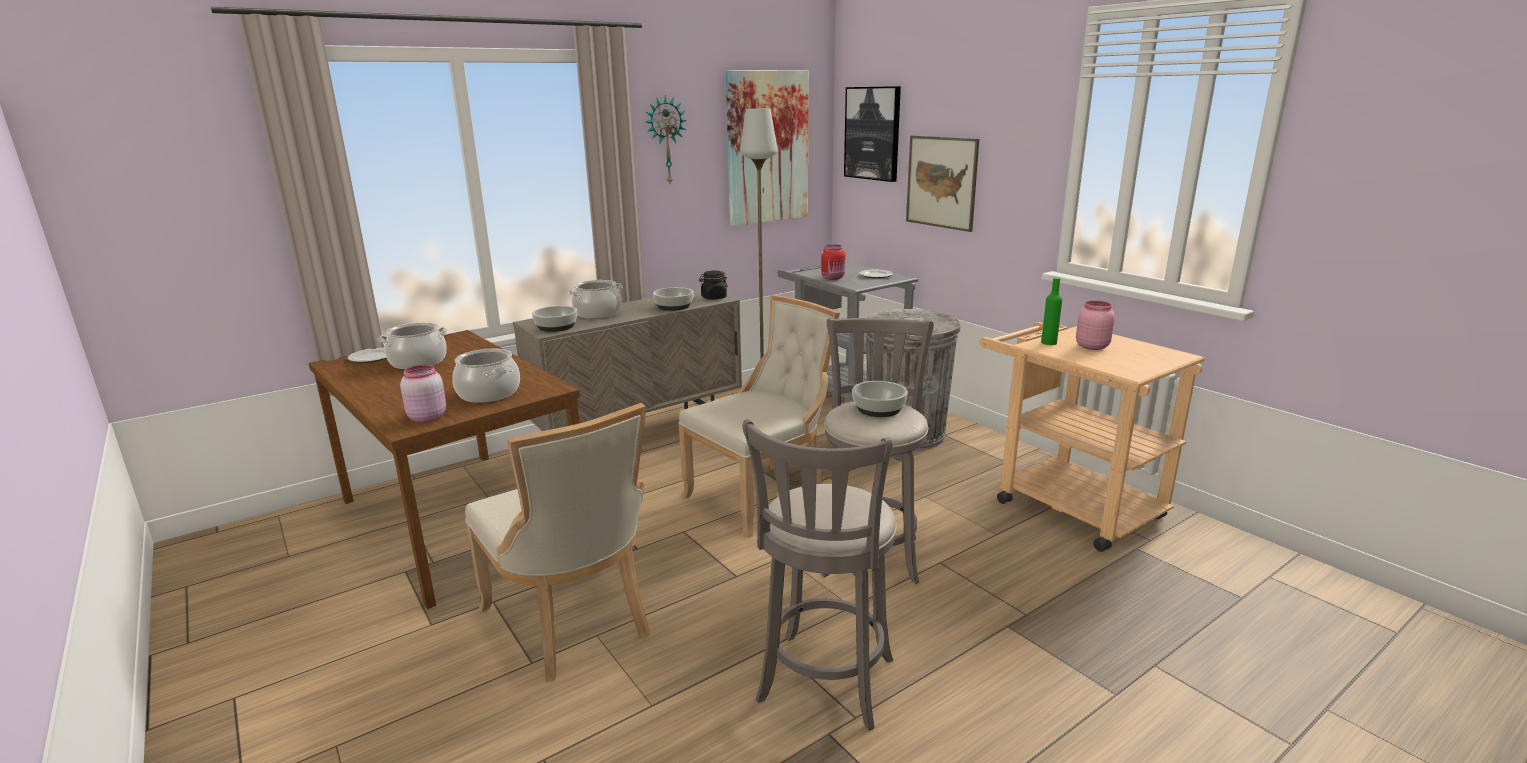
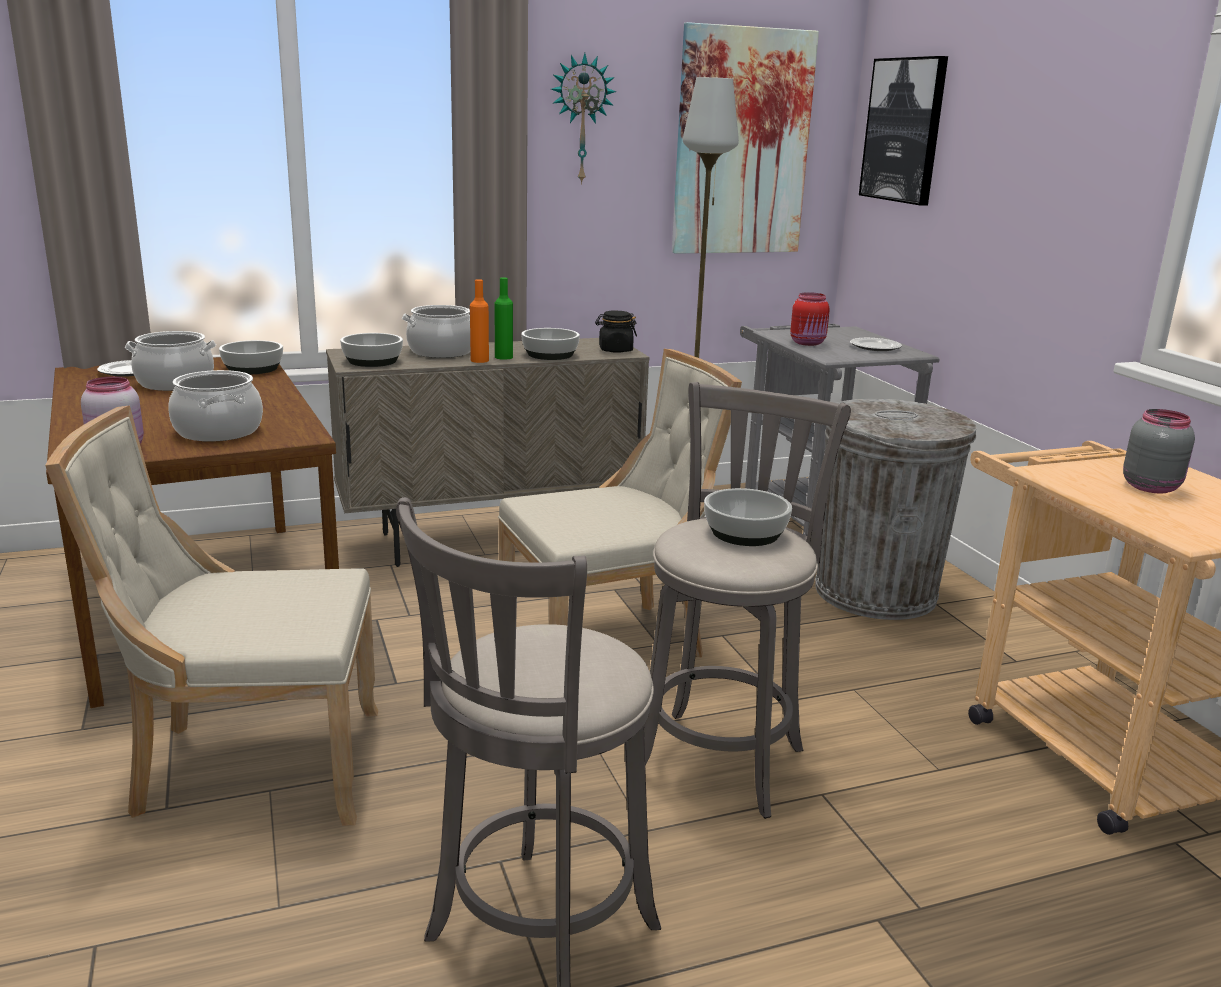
camera: 15 degrees right, 0 degrees up
(465, 343) = (252, 368): none -> bowl
(572, 623) = (250, 767): beige chair -> beige chair turned 105 degrees clockwise
(630, 316) = (479, 360): none -> orange bottle
(941, 182) = (988, 208): picture -> none
(1048, 342) = (1077, 471): green bottle -> green bottle (503, 357)
(1092, 346) = (1151, 487): pink jar -> grey jar

